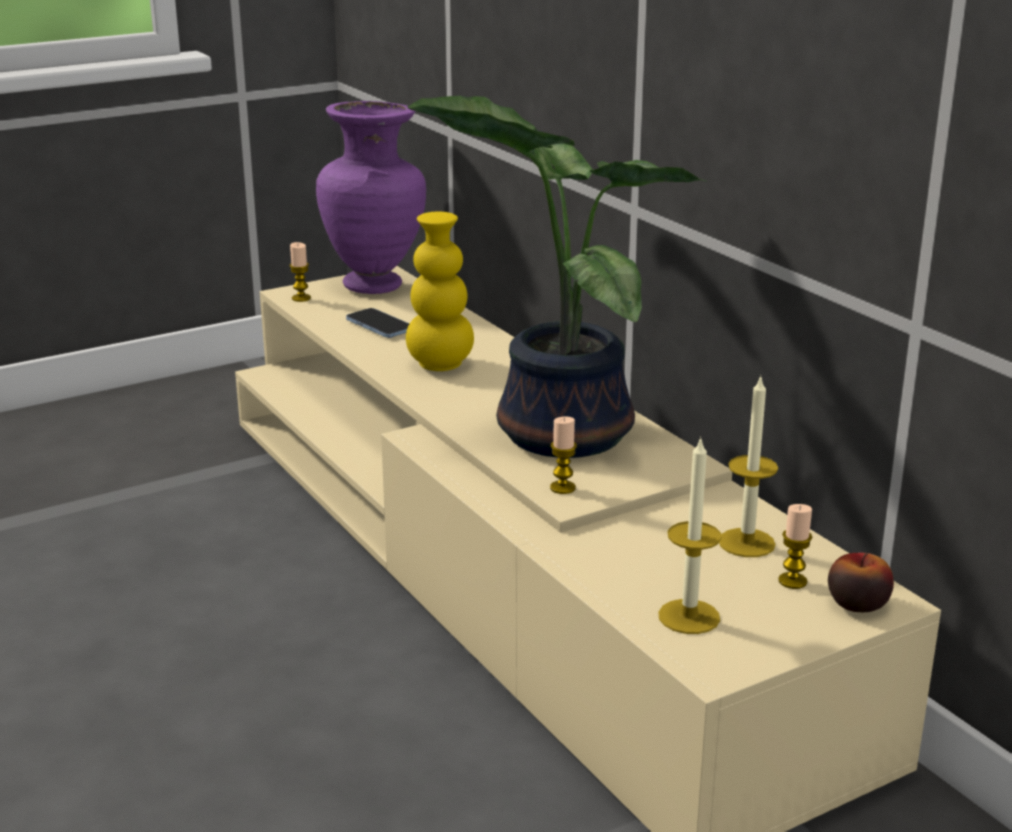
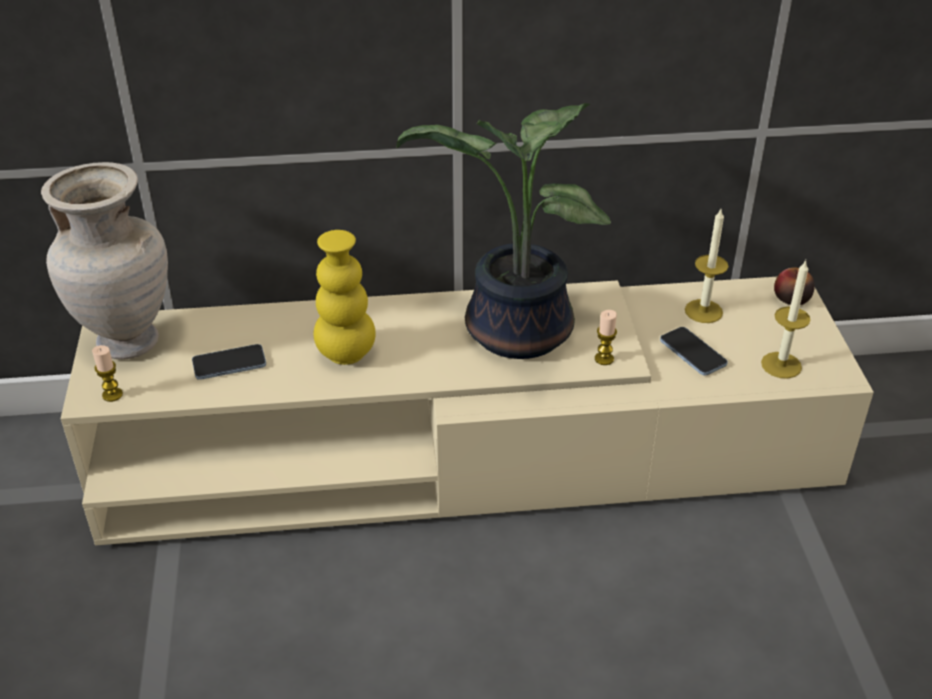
camera: 65 degrees left, 15 degrees up
(375, 286) = (128, 341): purple vase -> beige vase
(647, 549) = (692, 353): none -> phone
(792, 581) = (757, 312): candle -> none

